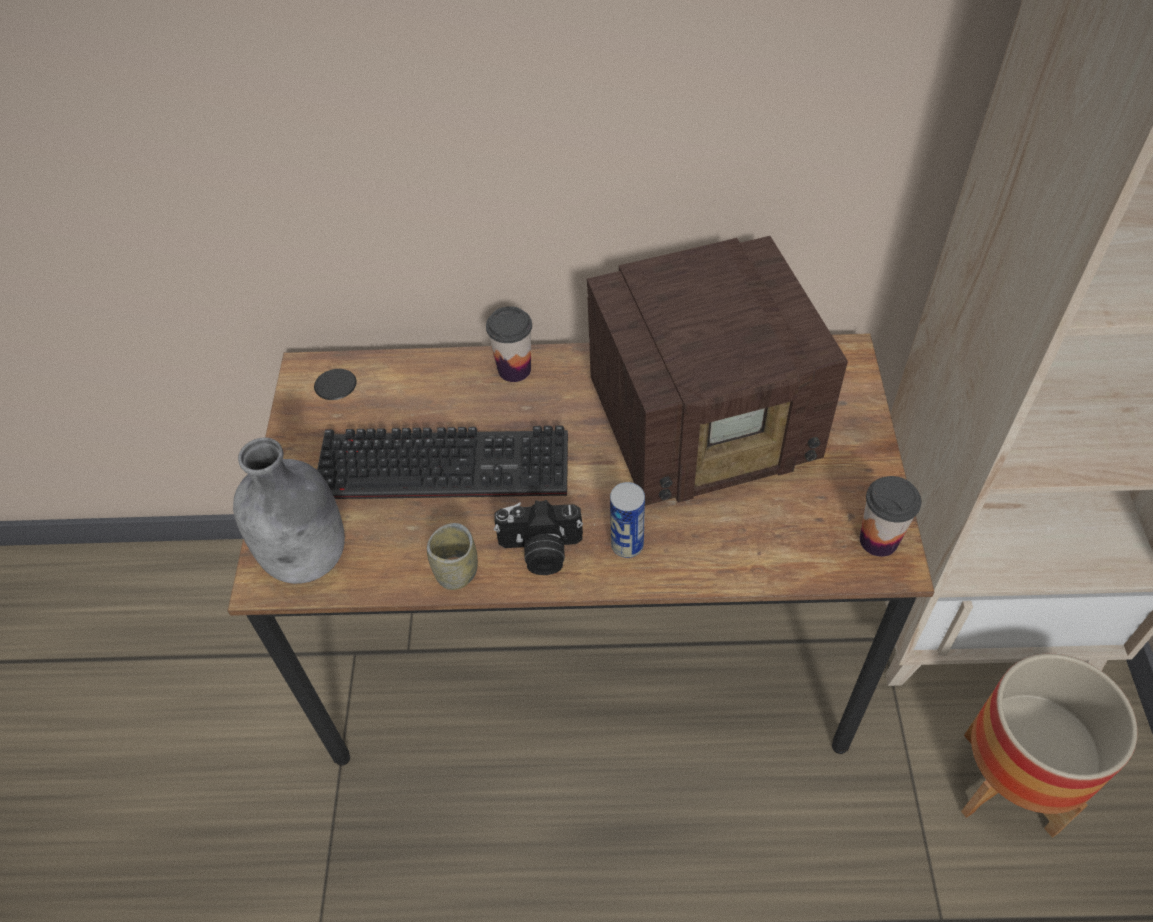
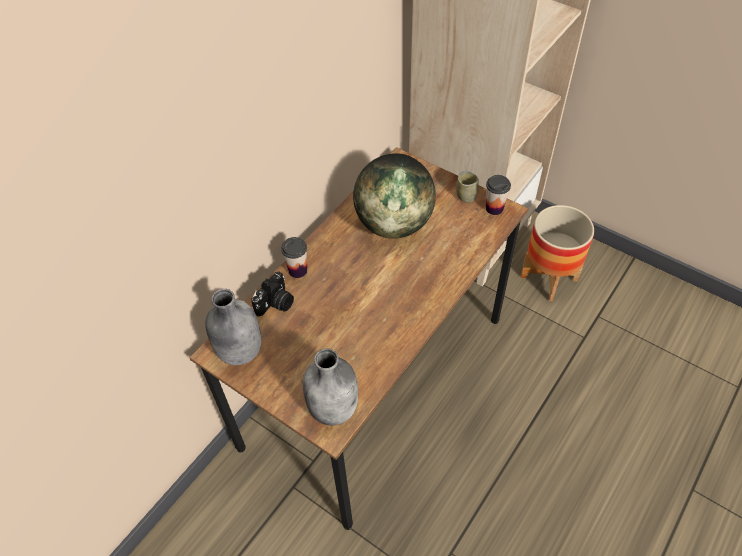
camera: 55 degrees left, 0 degrees up
(327, 395) = (239, 351): none -> grey bottle
(448, 463) = (329, 324): keyboard -> none
(456, 572) = (393, 353): cup -> cup (466, 196)
(540, 551) = (408, 316): camera -> camera (276, 304)
(627, 545) = (430, 285): can -> none
(706, 425) = (393, 224): radio -> globe

